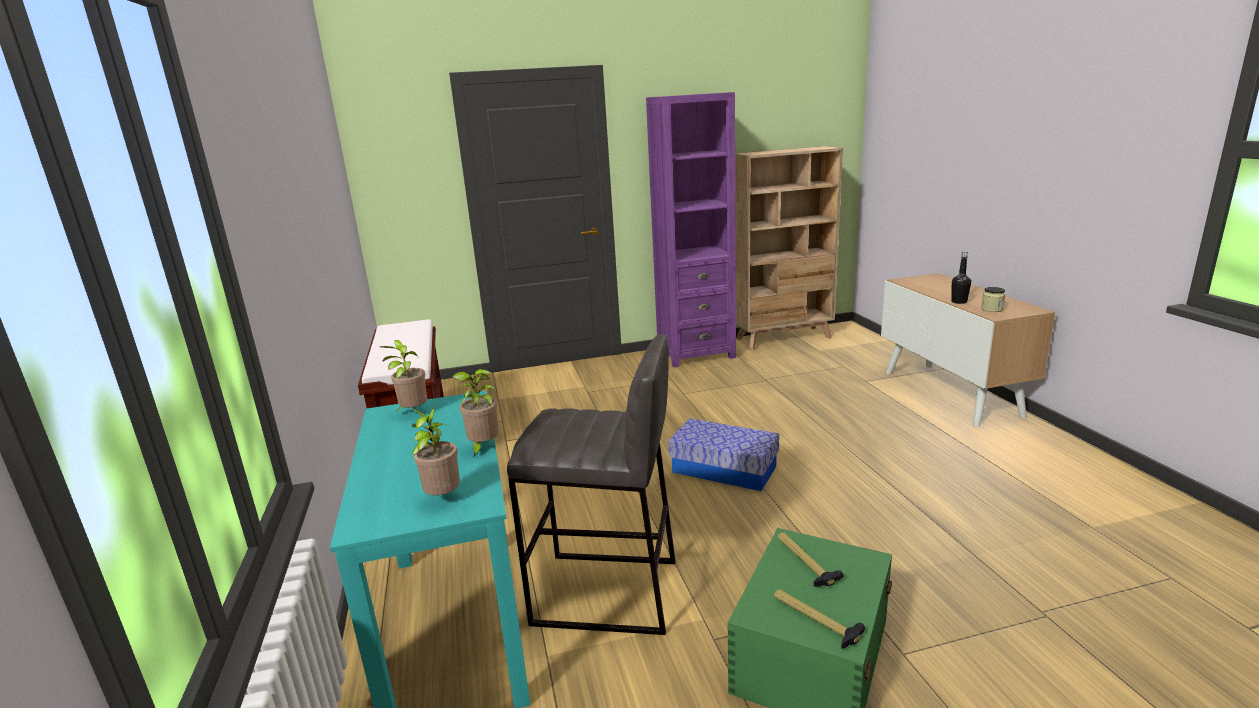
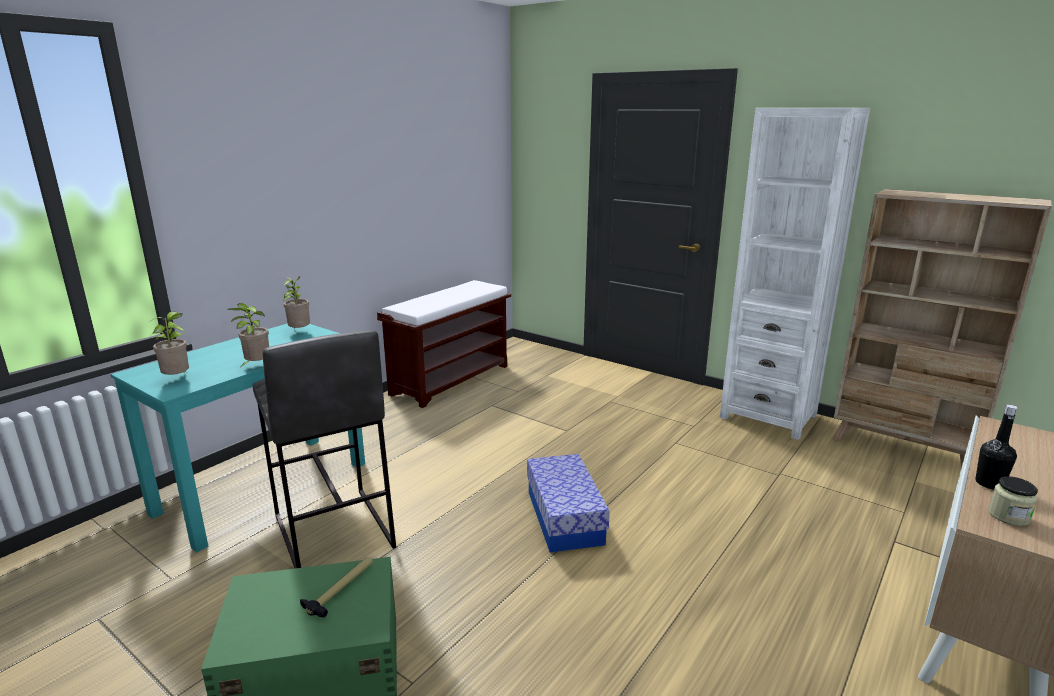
camera: 50 degrees right, 0 degrees up
(695, 353) = (768, 416): purple bookcase -> white bookcase
(814, 620) = (253, 621): hammer -> none

